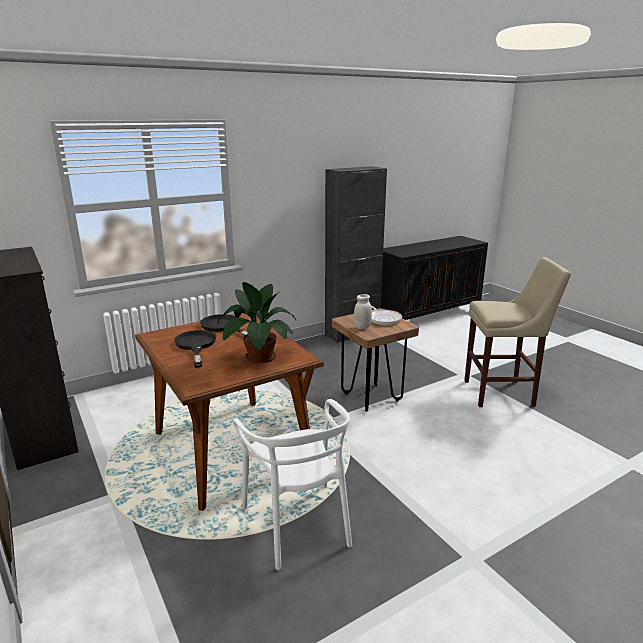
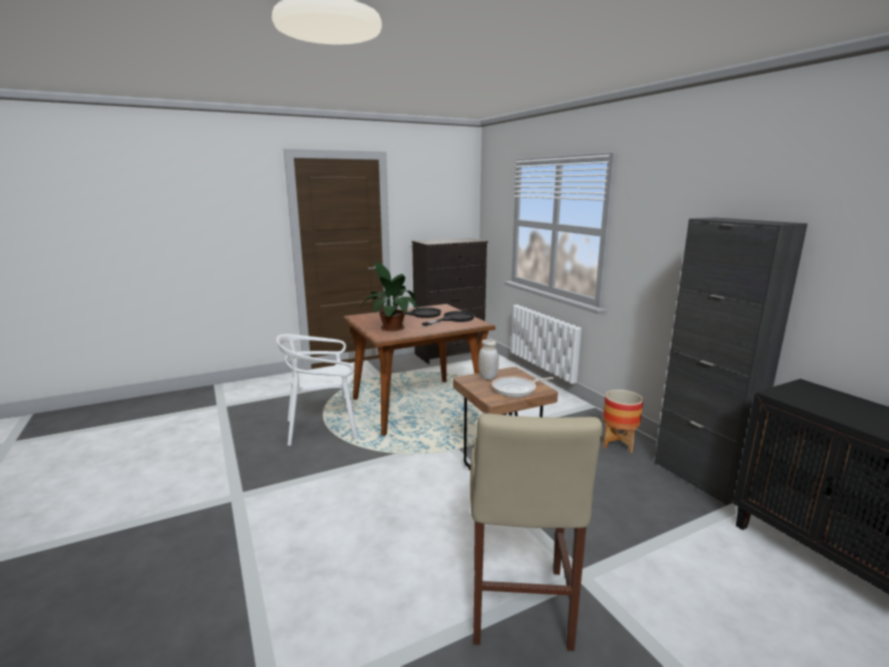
camera: 95 degrees right, 5 degrees down
(312, 350) = (618, 444): none -> planter

